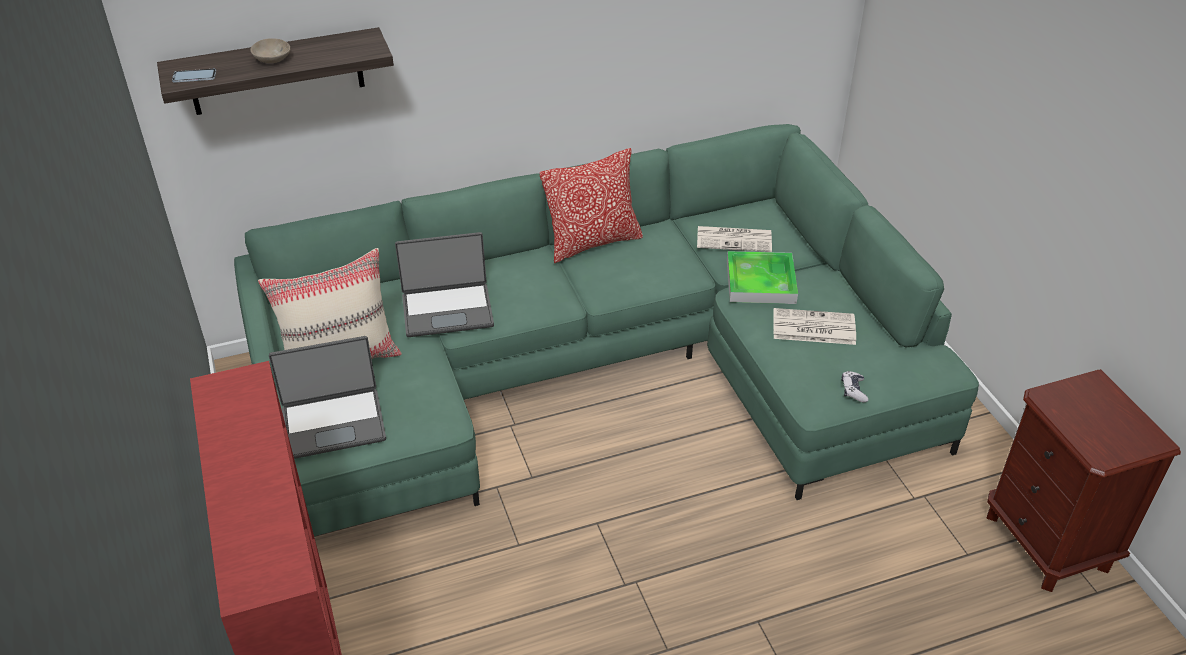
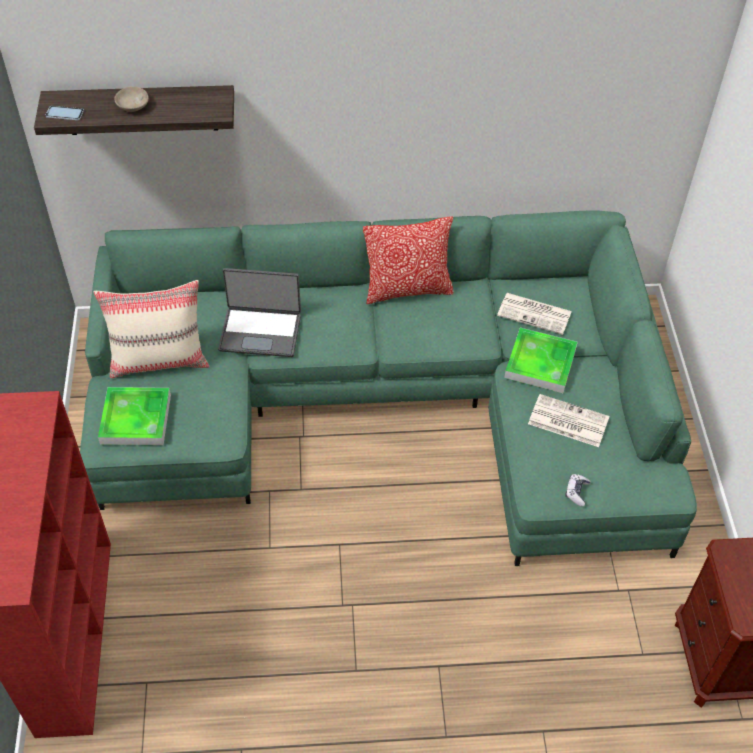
camera: 15 degrees right, 10 degrees up
(333, 423) = (136, 419): laptop -> tray

